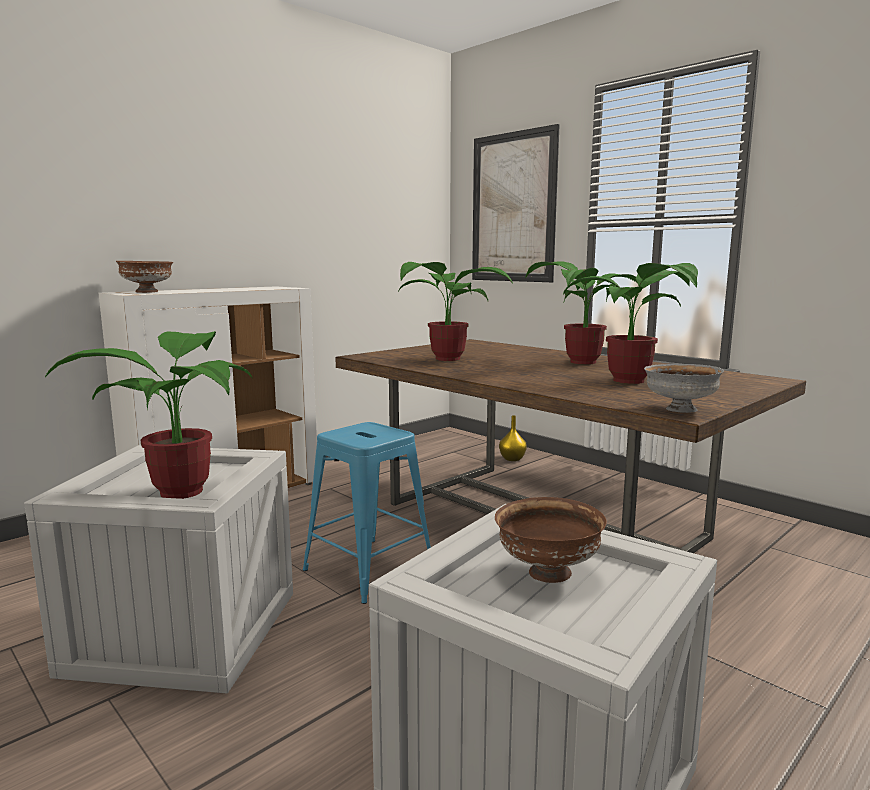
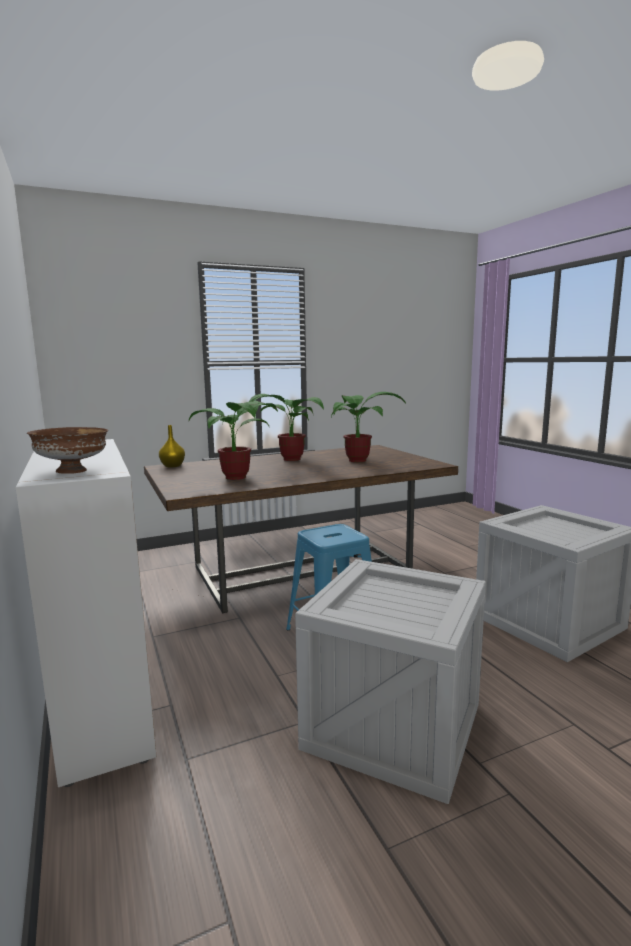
camera: 70 degrees left, 0 degrees up
(182, 489) = (417, 597): potted plant -> none
(512, 208) = (124, 348): picture -> none
(513, 459) = (183, 556): yellow vase -> yellow vase (173, 466)
(547, 574) = (549, 529): brown bowl -> none
(679, 410) = (431, 464): grey bowl -> none

